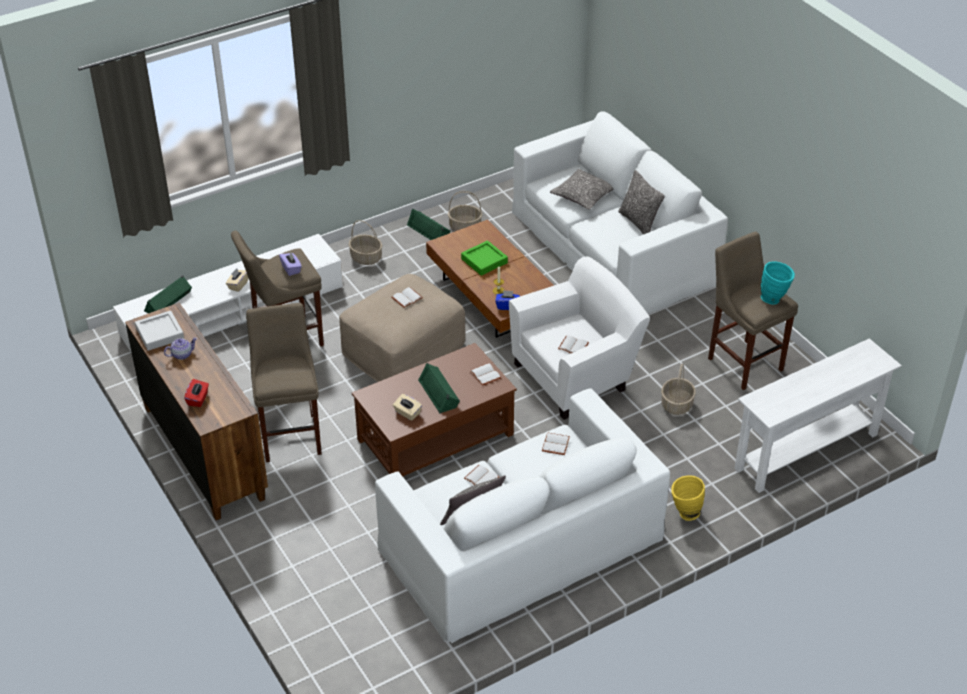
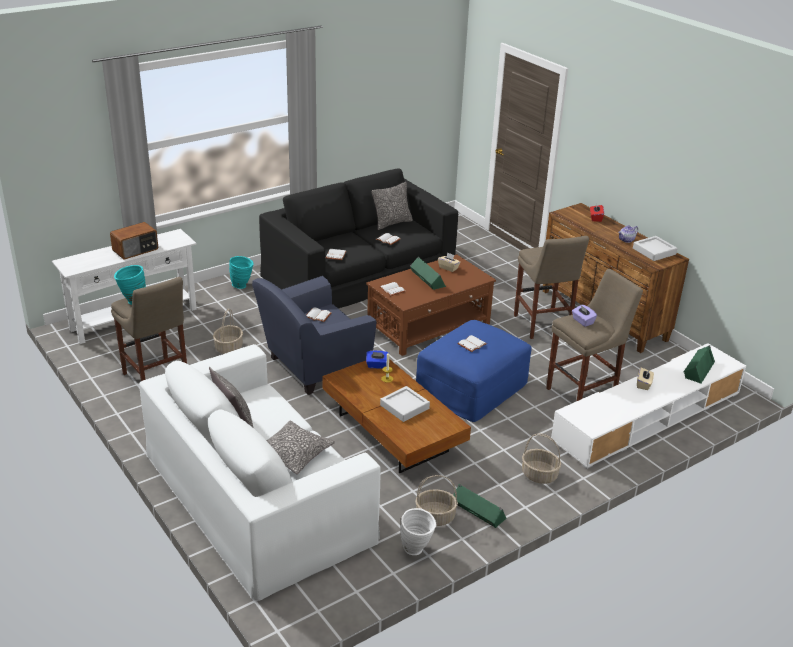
camera: 175 degrees right, 10 degrees down
(403, 348) = (472, 387): beige ottoman -> blue ottoman
(483, 204) = (417, 550): none -> white vase
(484, 261) = (404, 407): green tray -> grey tray
(521, 543) = (359, 272): white sofa -> black sofa
(576, 376) = (313, 367): white armchair -> blue armchair
(684, 514) = (242, 286): yellow vase -> turquoise vase
(808, 383) = (136, 250): none -> radio

